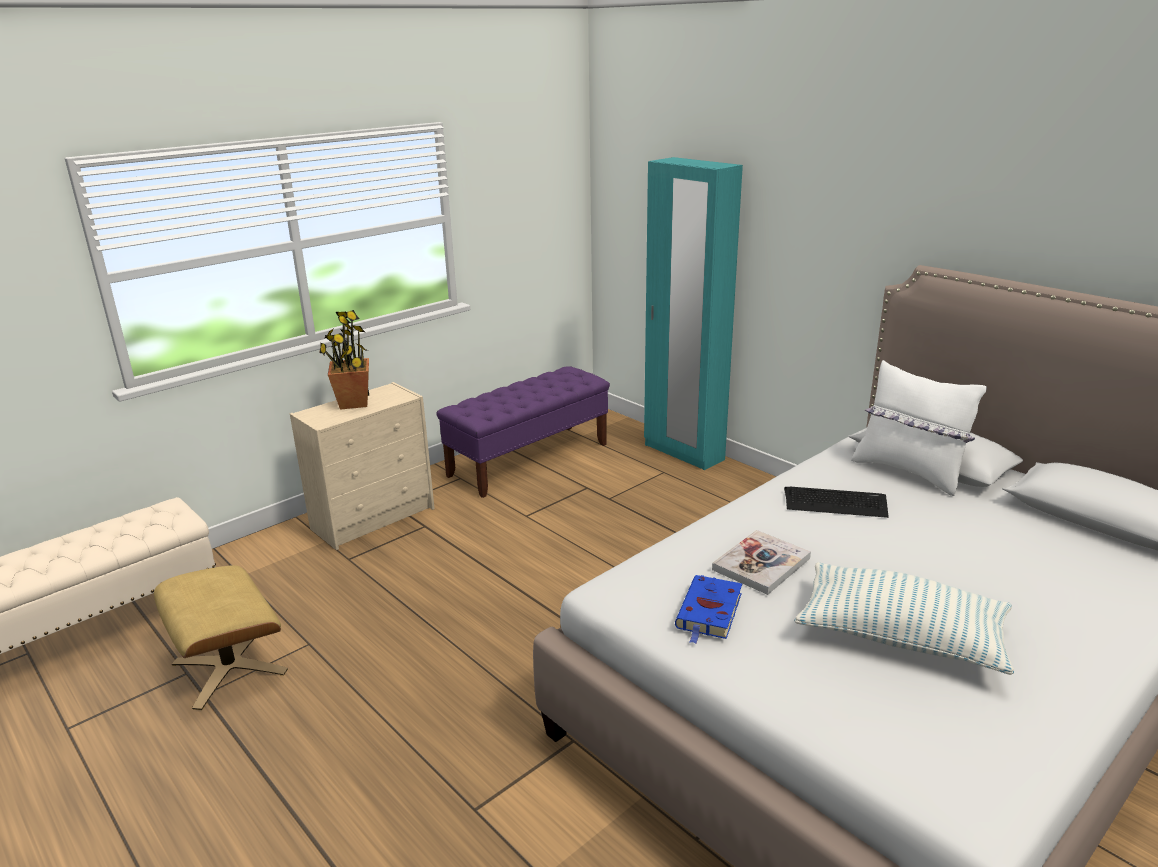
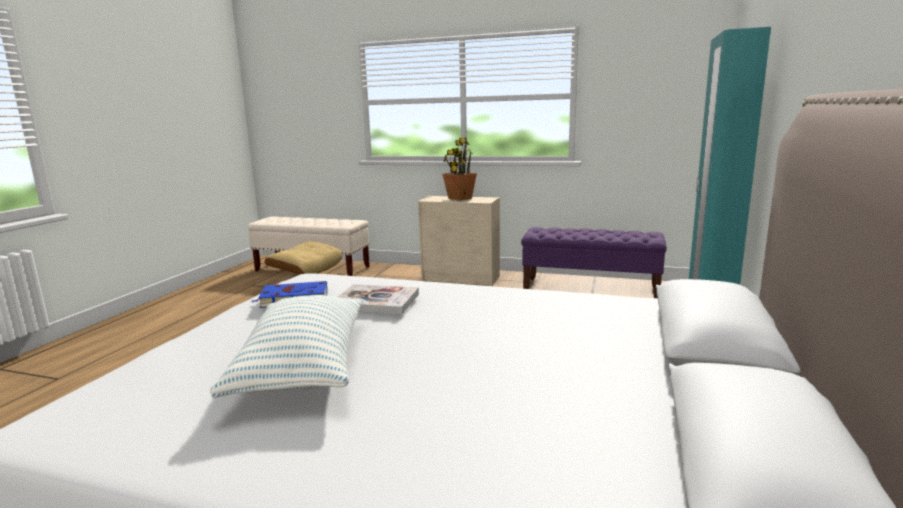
camera: 60 degrees right, 10 degrees down
(835, 503) = (525, 312): keyboard -> none
(909, 472) = (656, 332): white pillow -> none

